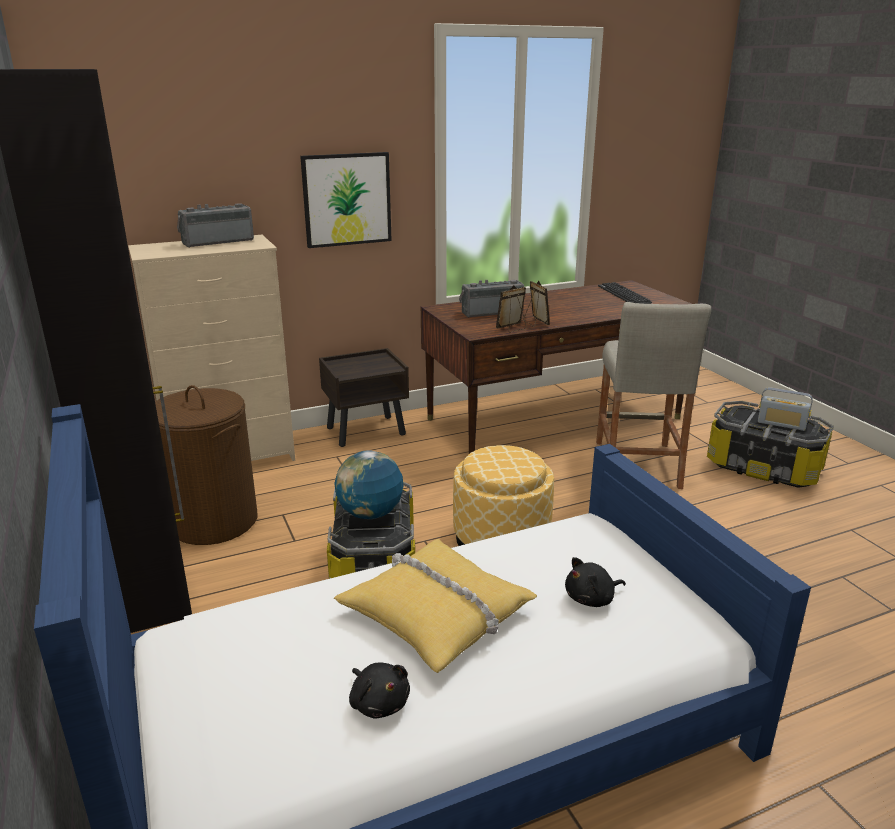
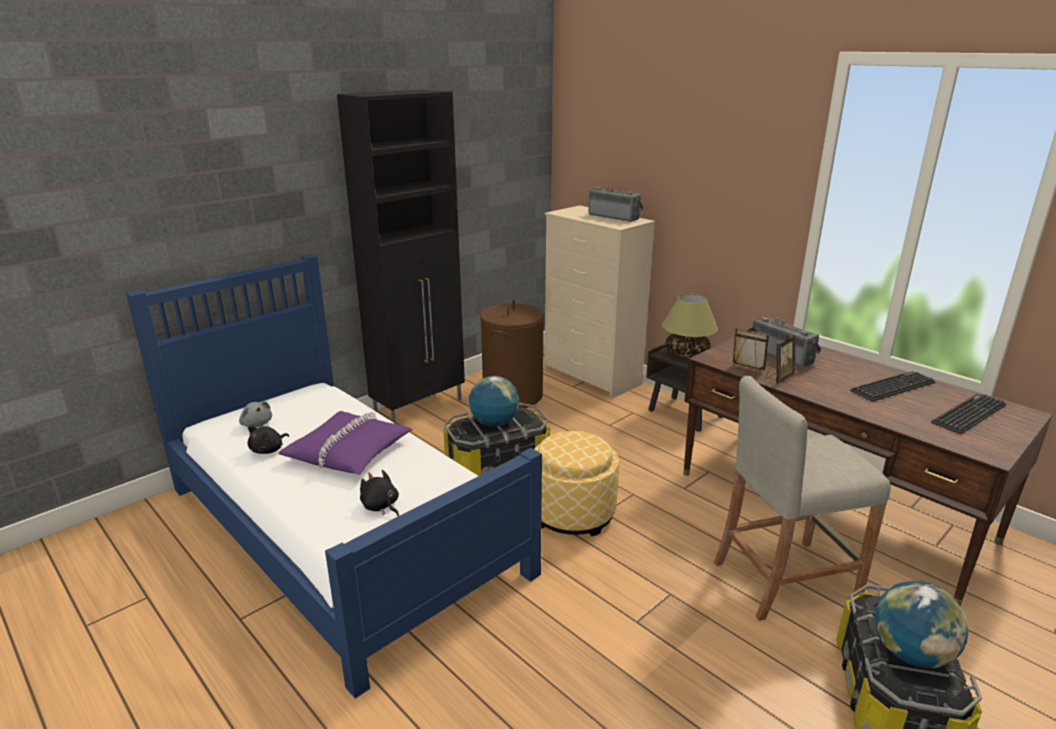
camera: 70 degrees right, 0 degrees up
(266, 717) = (256, 424): none -> grey plush toy
(347, 199) = (726, 209): picture -> none
(357, 366) = (686, 353): none -> table lamp
(437, 613) = (349, 452): yellow pillow -> purple pillow
(572, 299) = (892, 387): none -> keyboard
(781, 424) = (911, 653): radio -> globe

